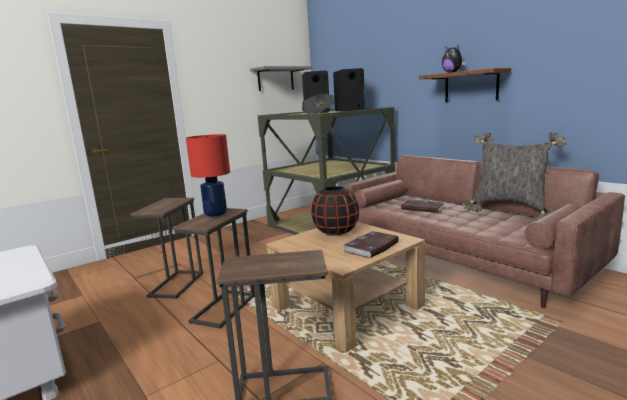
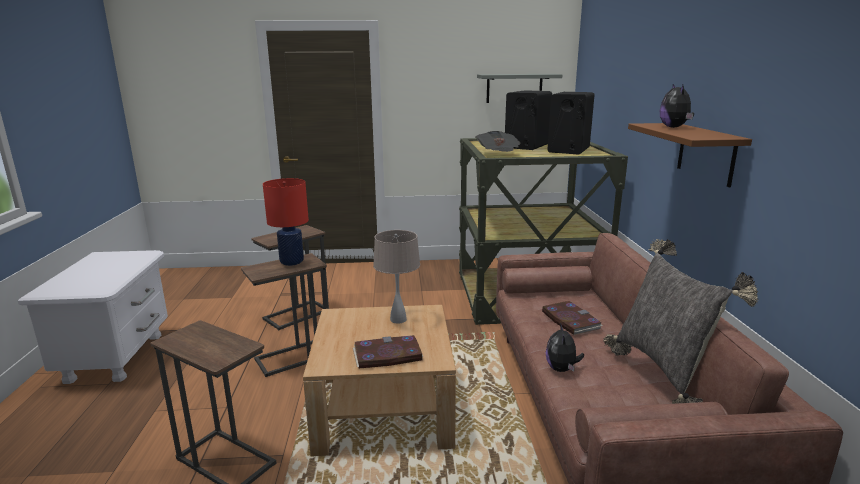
camera: 35 degrees right, 5 degrees up
(336, 231) = (398, 319): black vase -> beige table lamp
(463, 226) = (562, 369): none -> plush toy

